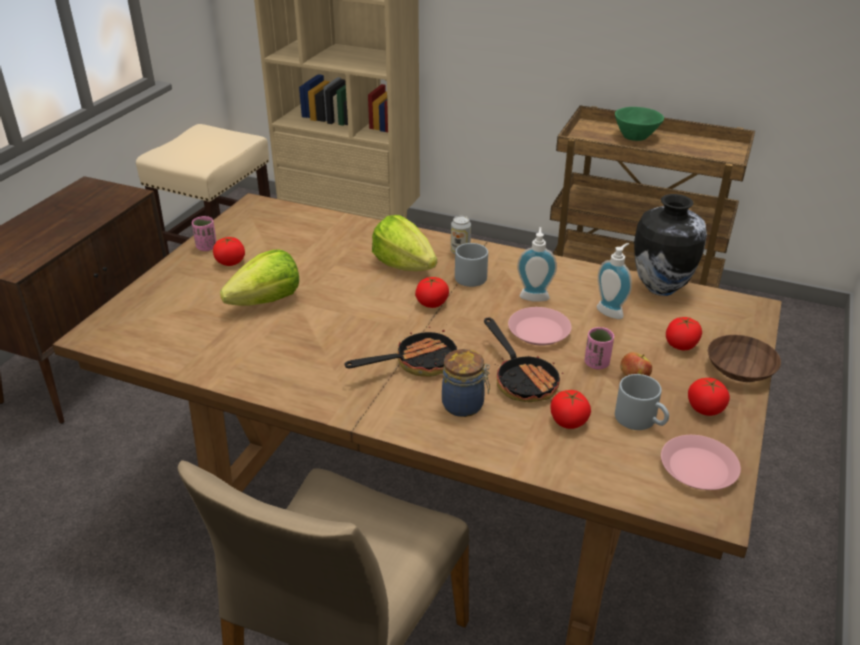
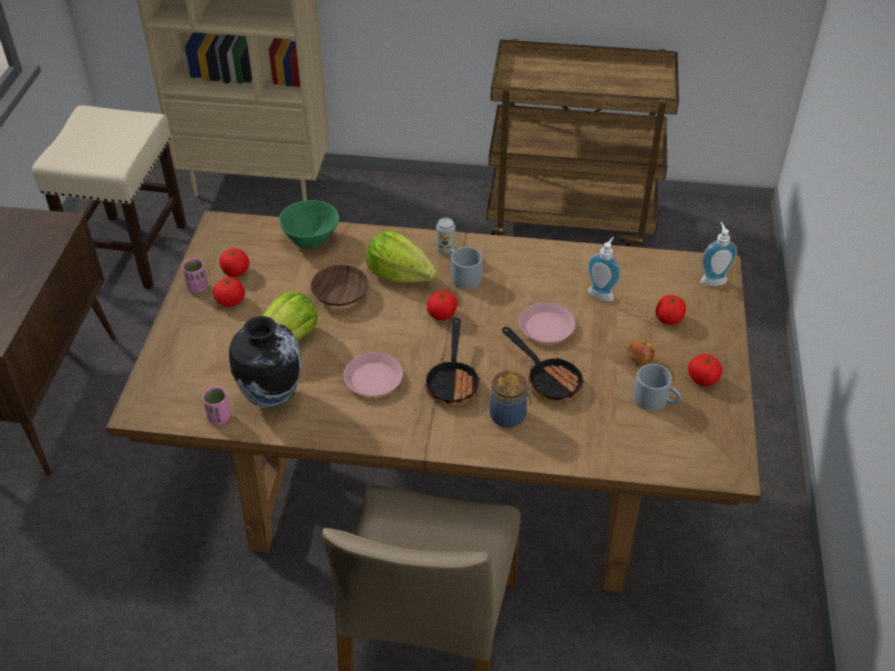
camera: 15 degrees left, 10 degrees up
(417, 363) = (453, 381): frying pan -> frying pan turned 135 degrees clockwise
(534, 295) = (530, 288): soap dispenser -> soap dispenser (712, 279)
(568, 421) = (598, 414): tomato -> tomato (235, 271)
(596, 363) = (605, 351): pink cup -> pink cup (219, 417)
(637, 137) = (565, 71): green bowl -> green bowl (312, 240)
(660, 288) = (636, 259): vase -> vase (272, 397)
(698, 468) = (710, 435): pink plate -> pink plate (373, 379)
(739, 371) = (721, 336): brown bowl -> brown bowl (340, 296)

